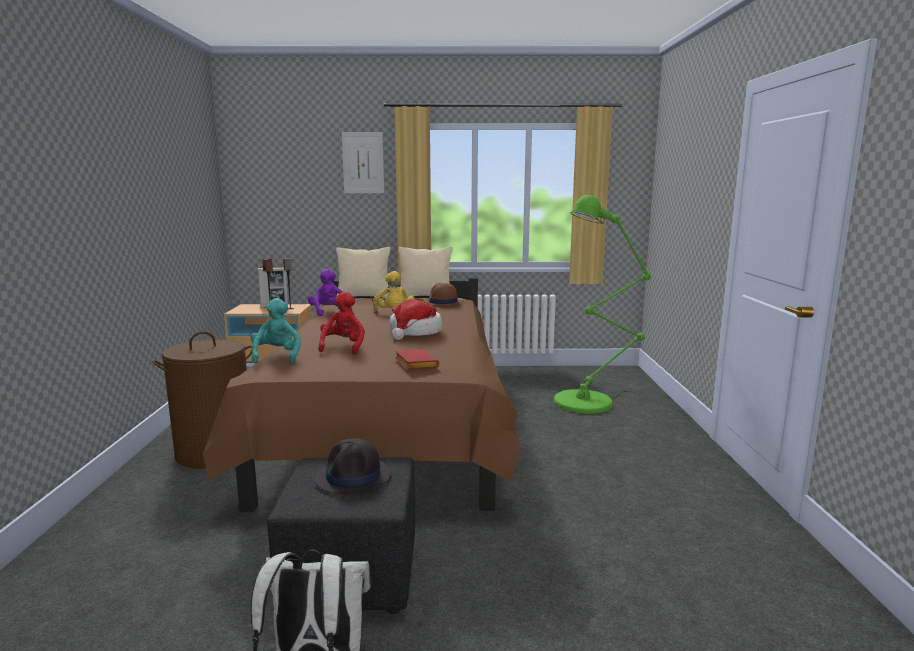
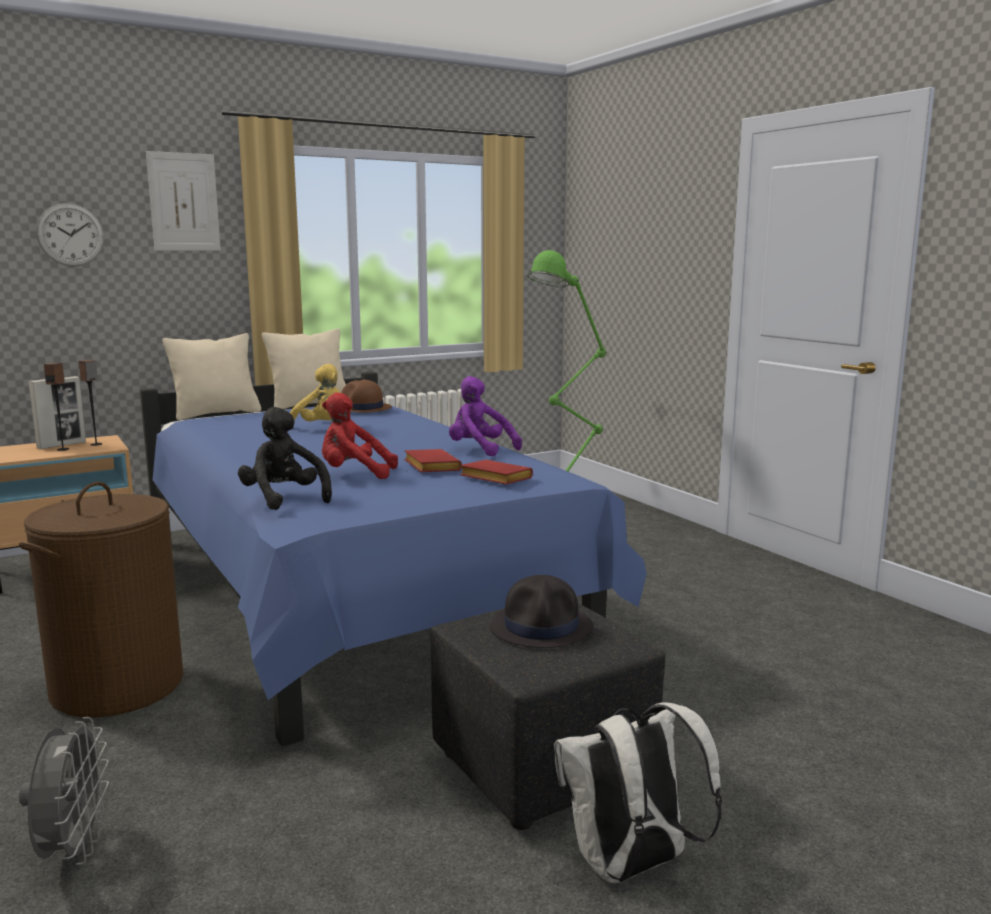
camera: 30 degrees left, 0 degrees up
(92, 535) = (73, 850): none -> grey fan
(277, 357) = (284, 499): turquoise plush toy -> black plush toy
(297, 184) = (70, 235): none -> wall clock
(329, 312) = (221, 437): purple plush toy -> purple plush toy (479, 450)
(343, 347) = (354, 474): red plush toy -> red plush toy turned 60 degrees counterclockwise
(388, 429) = (352, 597): brown bed -> blue bed
(395, 349) = (430, 467): none -> red book
(414, 332) = (410, 446): hat -> none

